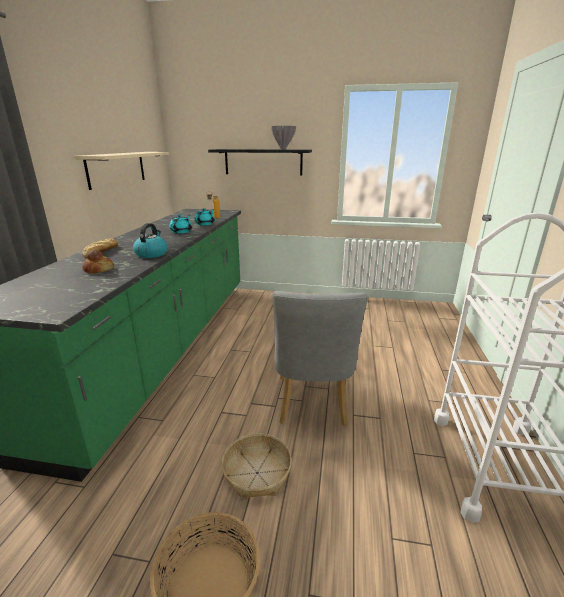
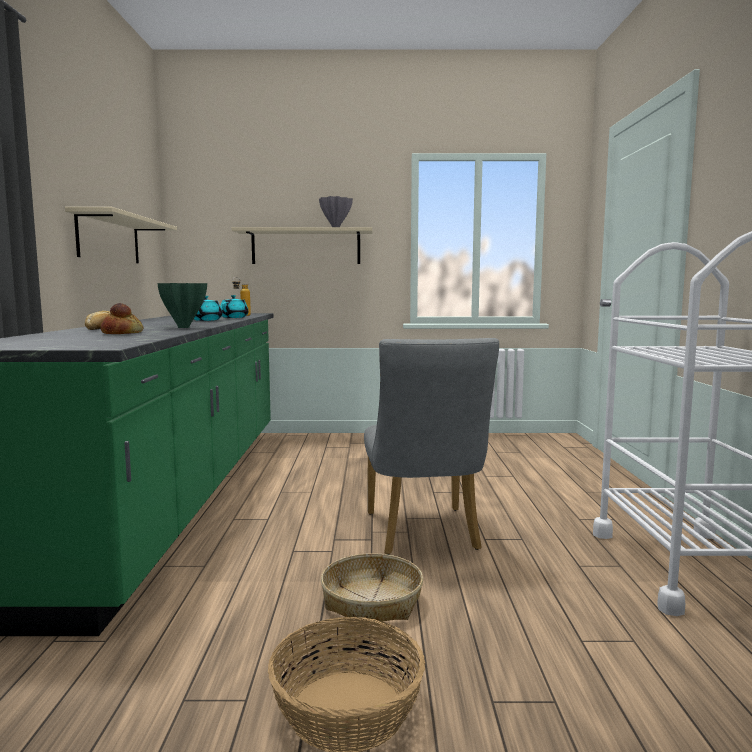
camera: 10 degrees left, 15 degrees down
(151, 254) = (184, 327): kettle -> green vase
(263, 162) = (306, 247): black shelf -> beige shelf

